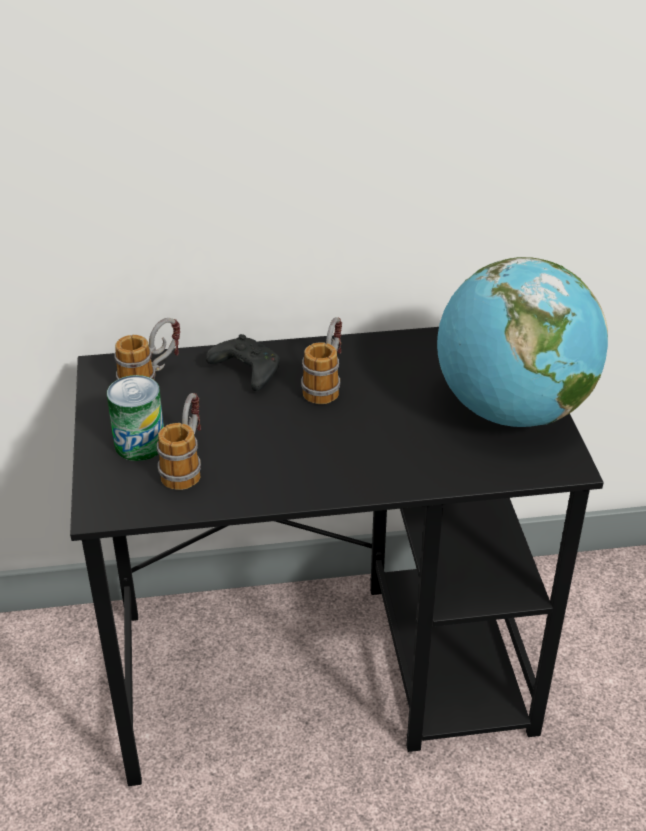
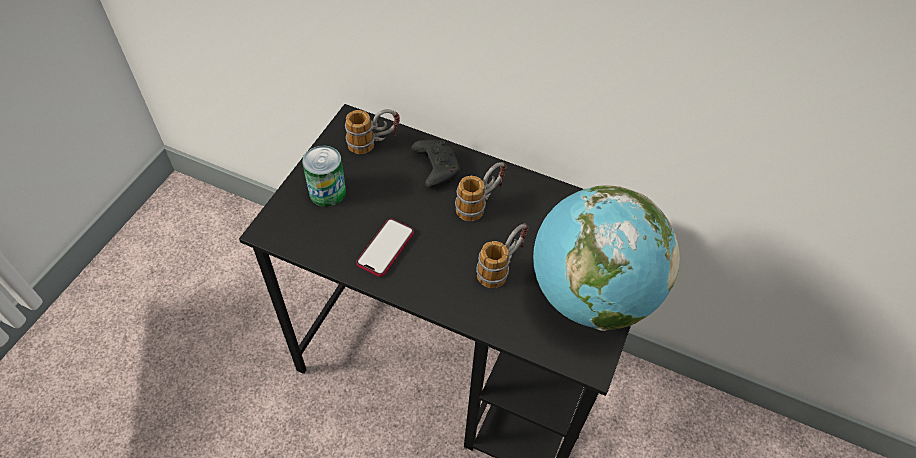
camera: 30 degrees right, 15 degrees up
(186, 464) = (342, 223): mug -> mug (502, 267)
(260, 465) = (385, 248): none -> phone

